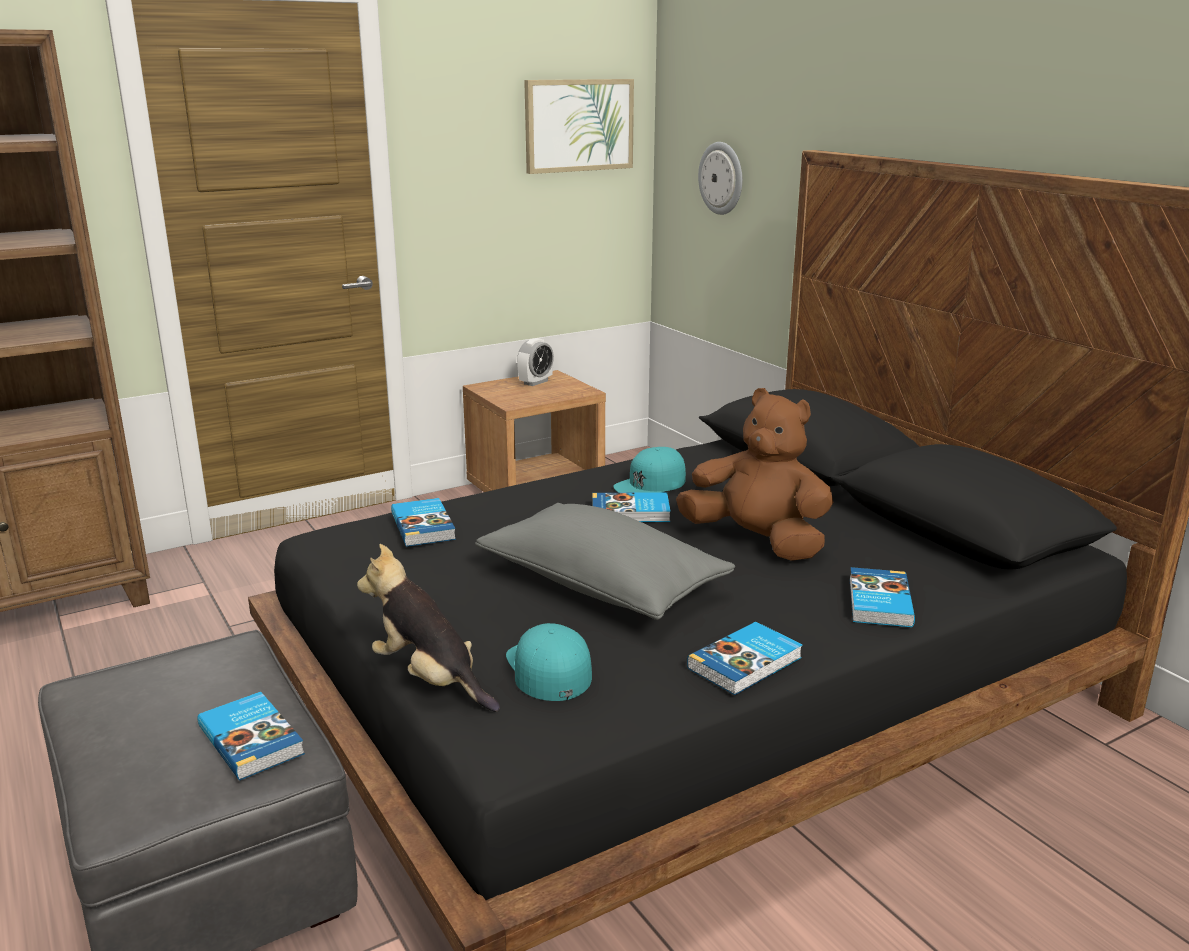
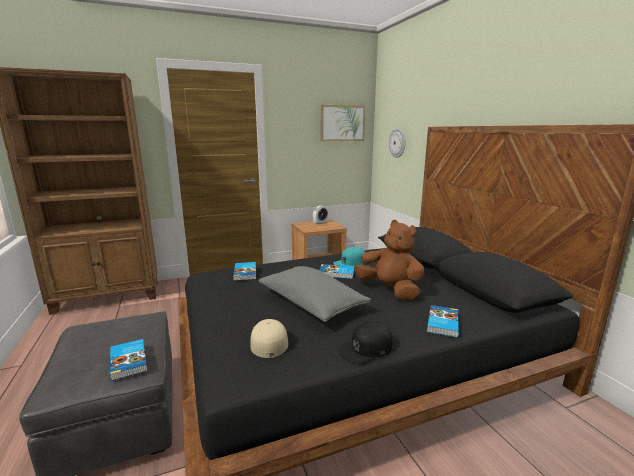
camera: 10 degrees right, 5 degrees down
(430, 679) = (213, 340): plush toy -> none
(548, 669) = (268, 341): turquoise cap -> beige cap
(746, 663) = (366, 348): book -> black cap

